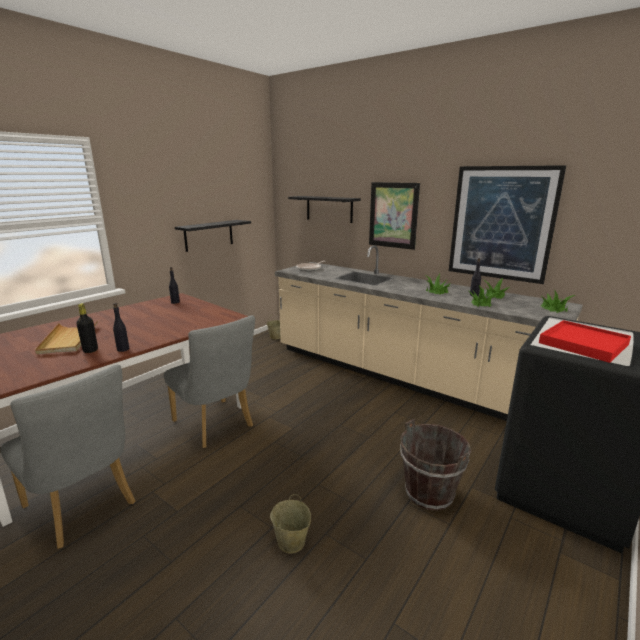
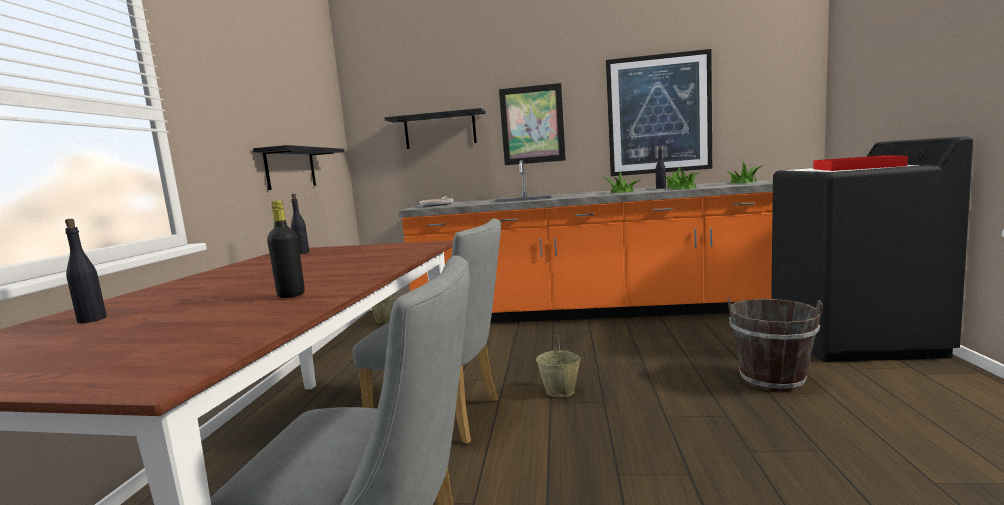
camera: 30 degrees left, 10 degrees down
(69, 339) = (207, 299): beige tray -> none
(123, 349) = (351, 283): black bottle -> black bottle (91, 319)
(291, 542) = (733, 475): beige bucket -> beige bucket (560, 391)
(399, 377) = (587, 312): beige counter -> orange counter

